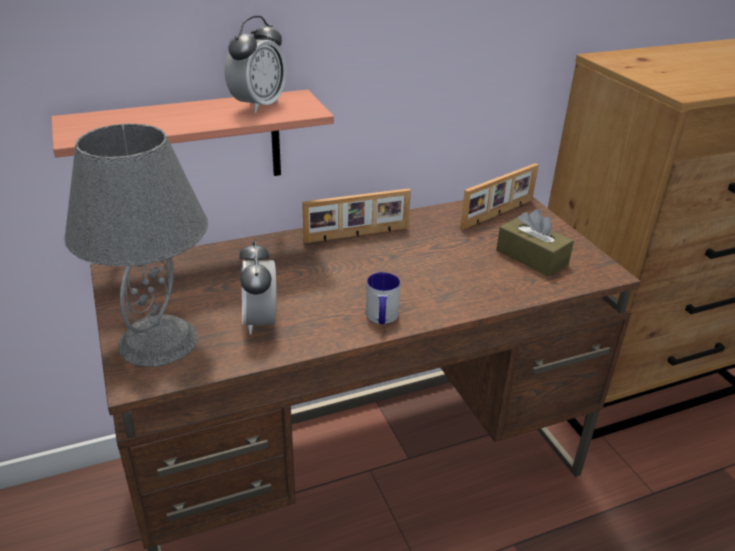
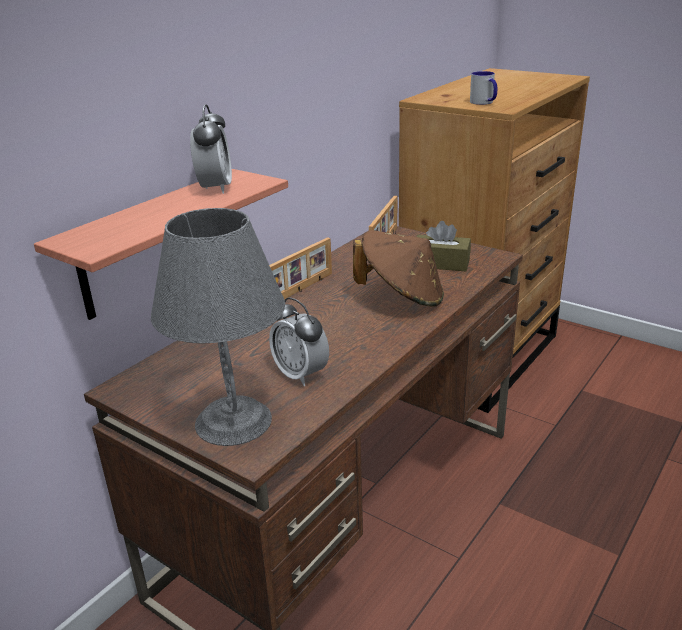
camera: 30 degrees left, 5 degrees down
(381, 318) = (388, 337): mug -> mug (484, 103)
(446, 279) = (401, 297): none -> brown hat

